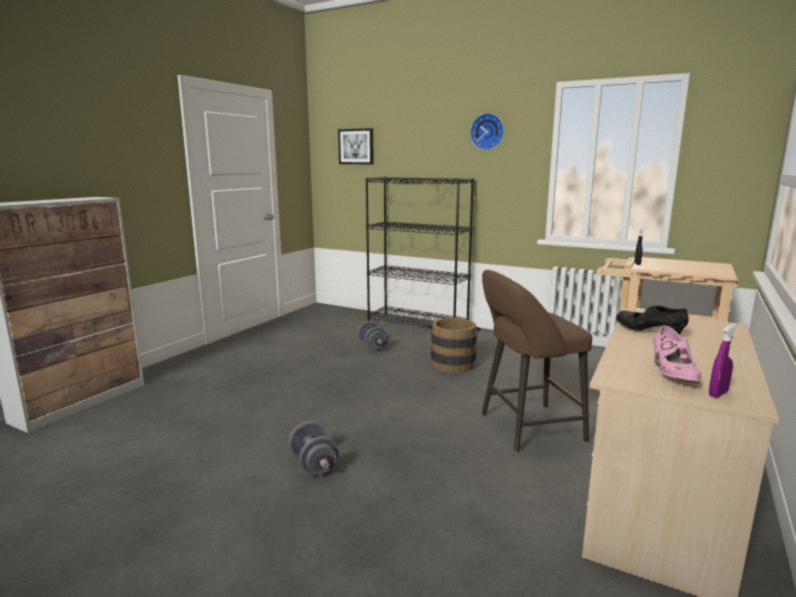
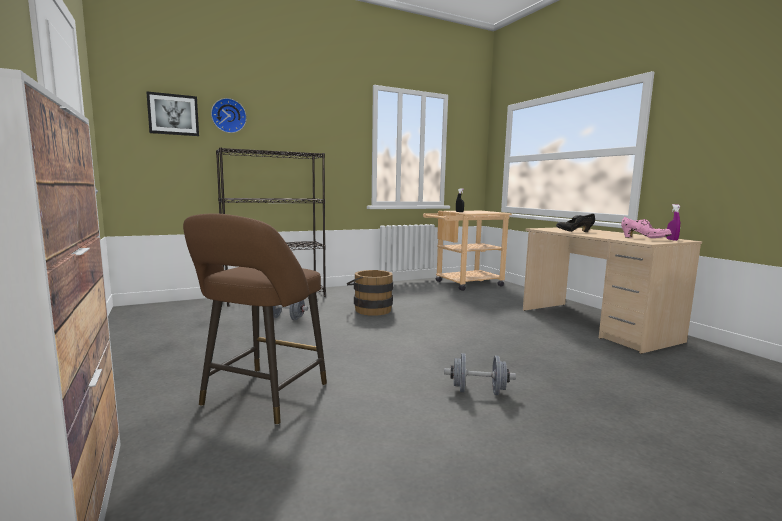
camera: 55 degrees left, 5 degrees down
(487, 132) = (322, 116): wall clock -> wall clock (228, 116)
(526, 428) = (494, 323): brown stool -> brown stool (261, 398)

